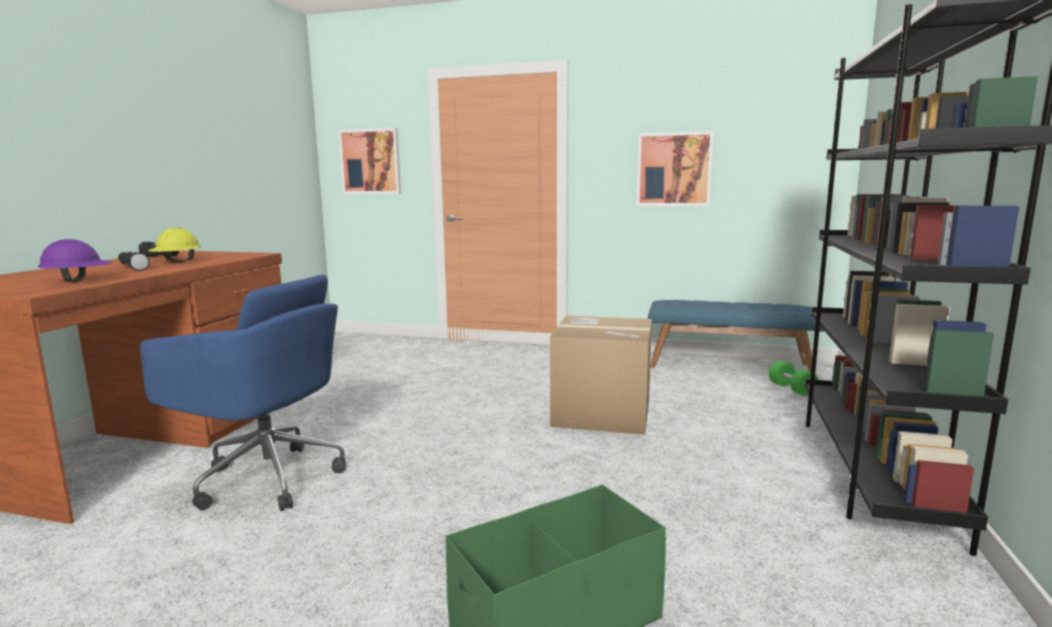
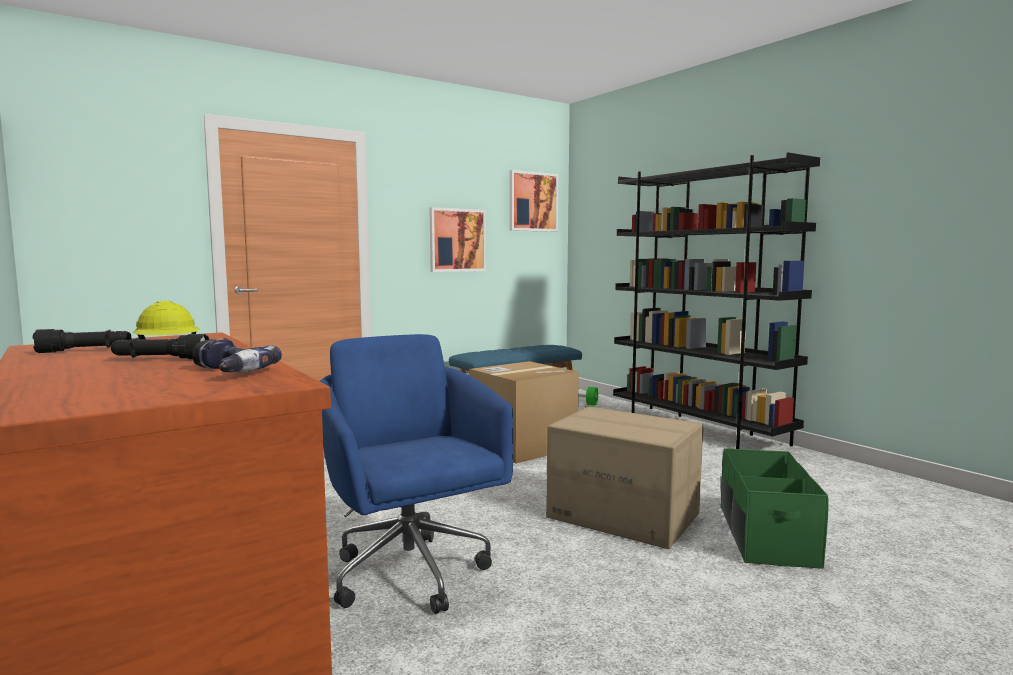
camera: 50 degrees left, 5 degrees down
(79, 281) = (227, 372): purple hard hat -> power drill
(264, 479) = (413, 578): blue office chair -> blue office chair turned 90 degrees counterclockwise
(370, 161) = (114, 219): picture -> picture (533, 202)
(494, 516) = (624, 515): none -> cardboard box

